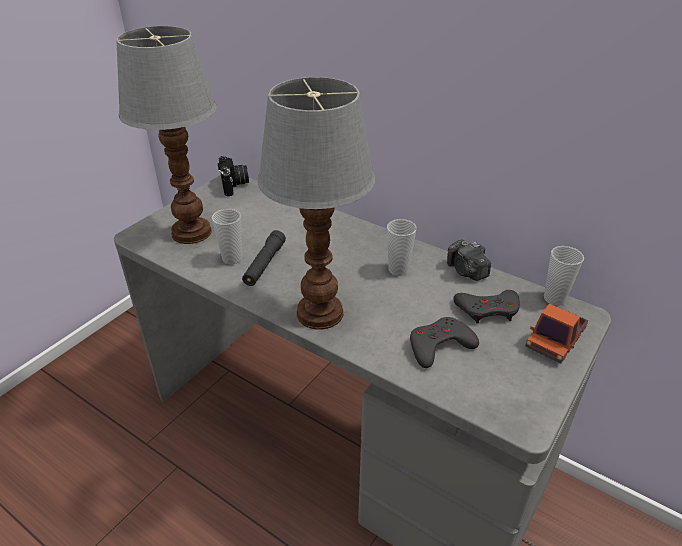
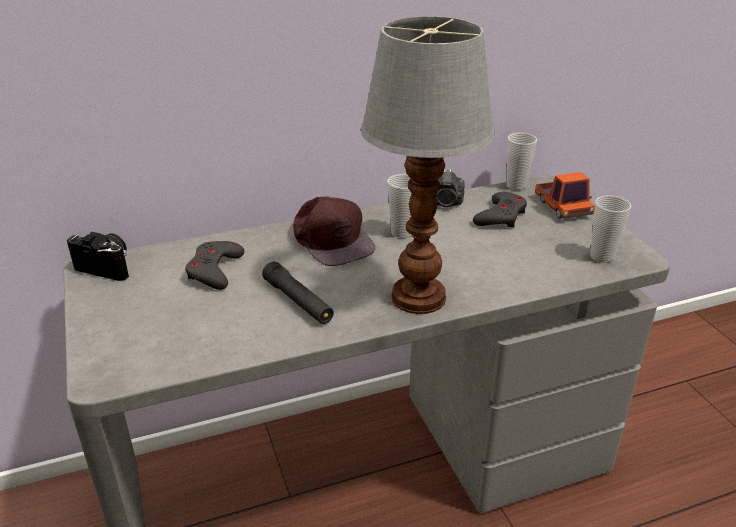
camera: 55 degrees left, 5 degrees down
(190, 232) = (161, 332): table lamp -> none
(232, 259) = (259, 319): cup -> cup (601, 256)
(351, 244) = (332, 240): none -> brown cap
(439, 346) = (524, 255): grey game controller -> grey game controller (214, 270)

